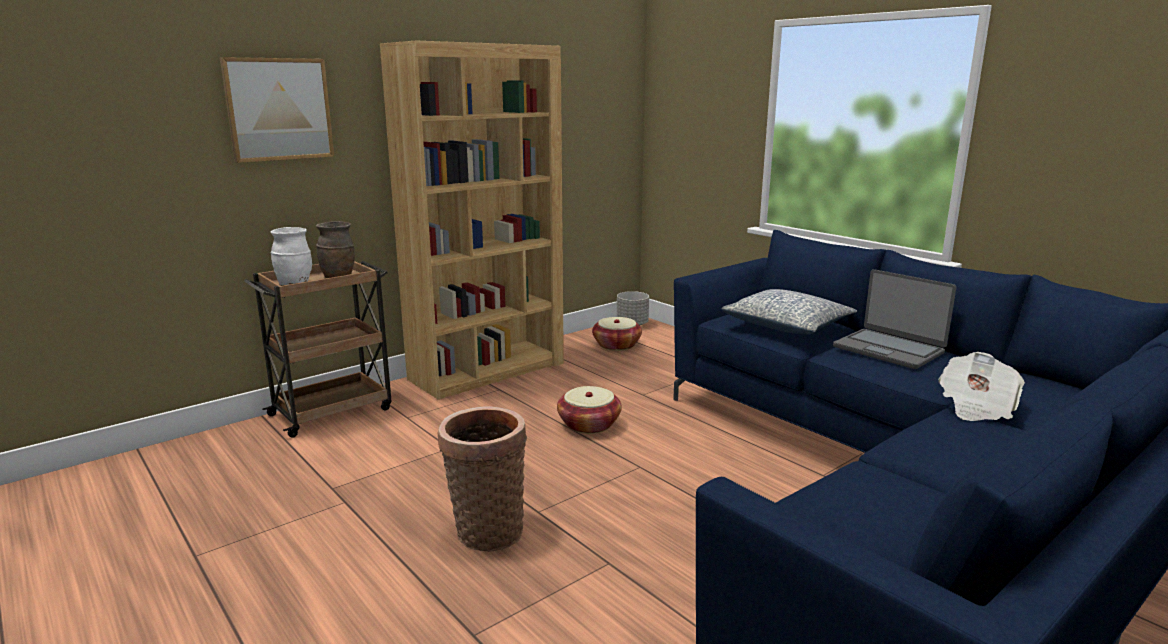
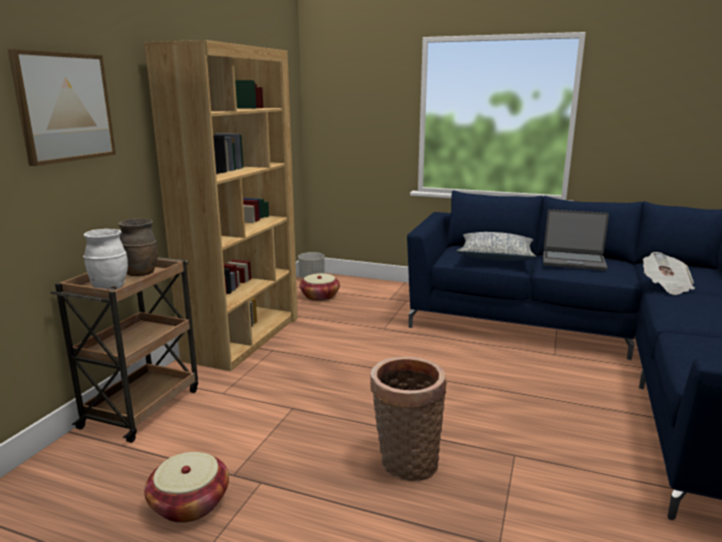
camera: 30 degrees left, 0 degrees up
(589, 424) = (375, 360): basket -> basket (190, 503)

